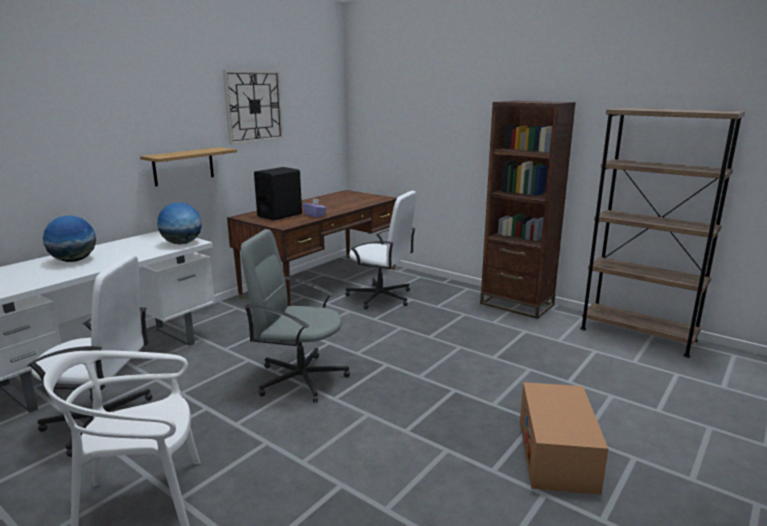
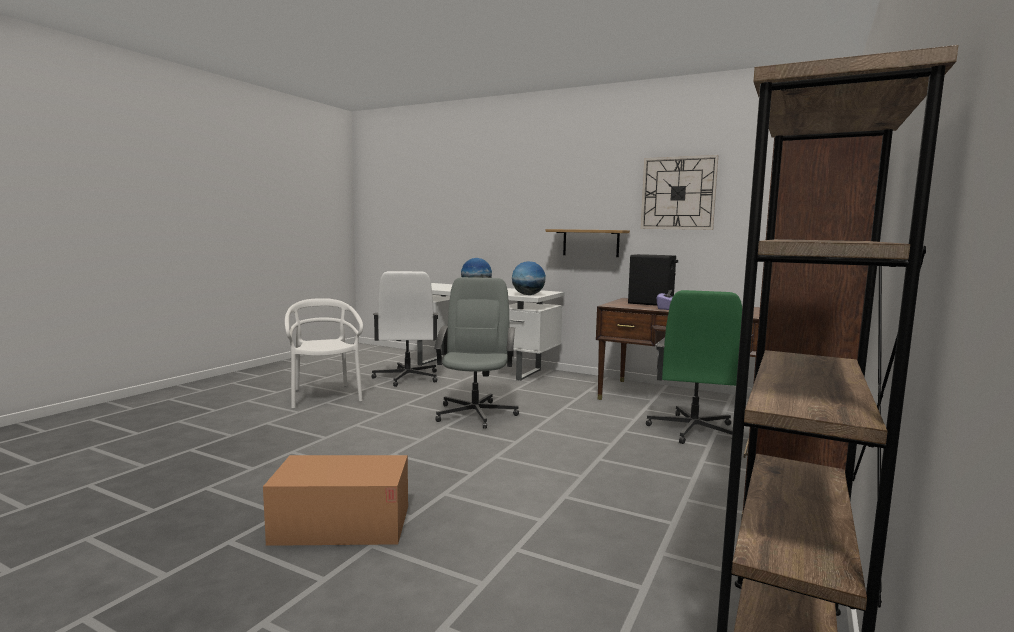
camera: 80 degrees right, 10 degrees down
(381, 297) = (692, 430): white office chair -> green office chair

